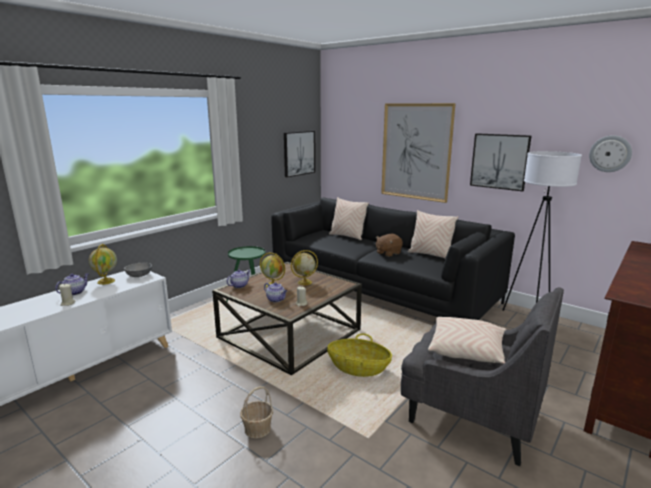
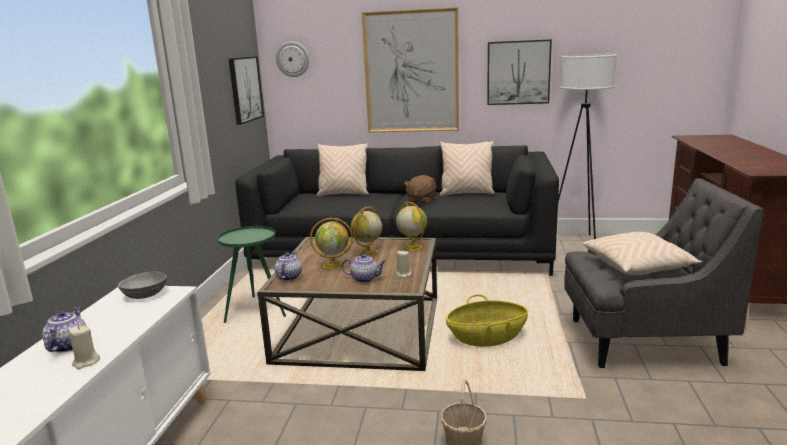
camera: 30 degrees left, 0 degrees up
(106, 281) = (98, 316): globe -> globe (412, 247)
(610, 153) = (631, 52): wall clock -> wall clock (293, 59)

